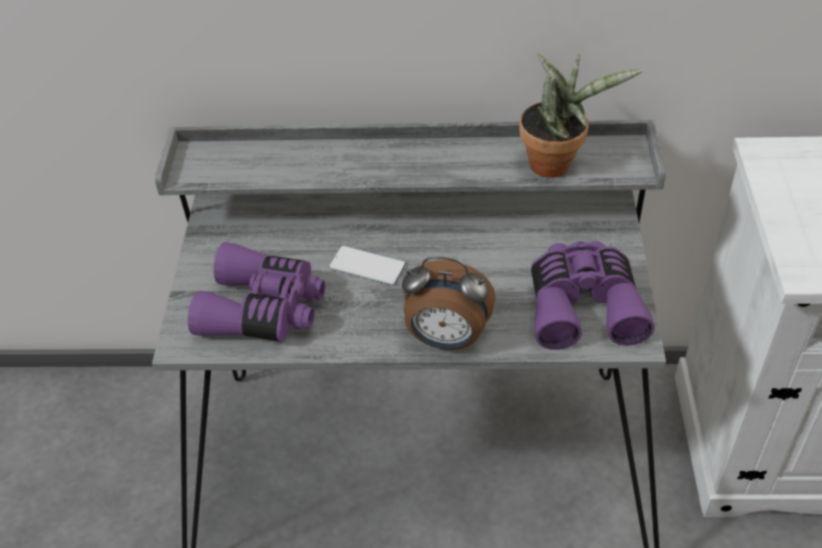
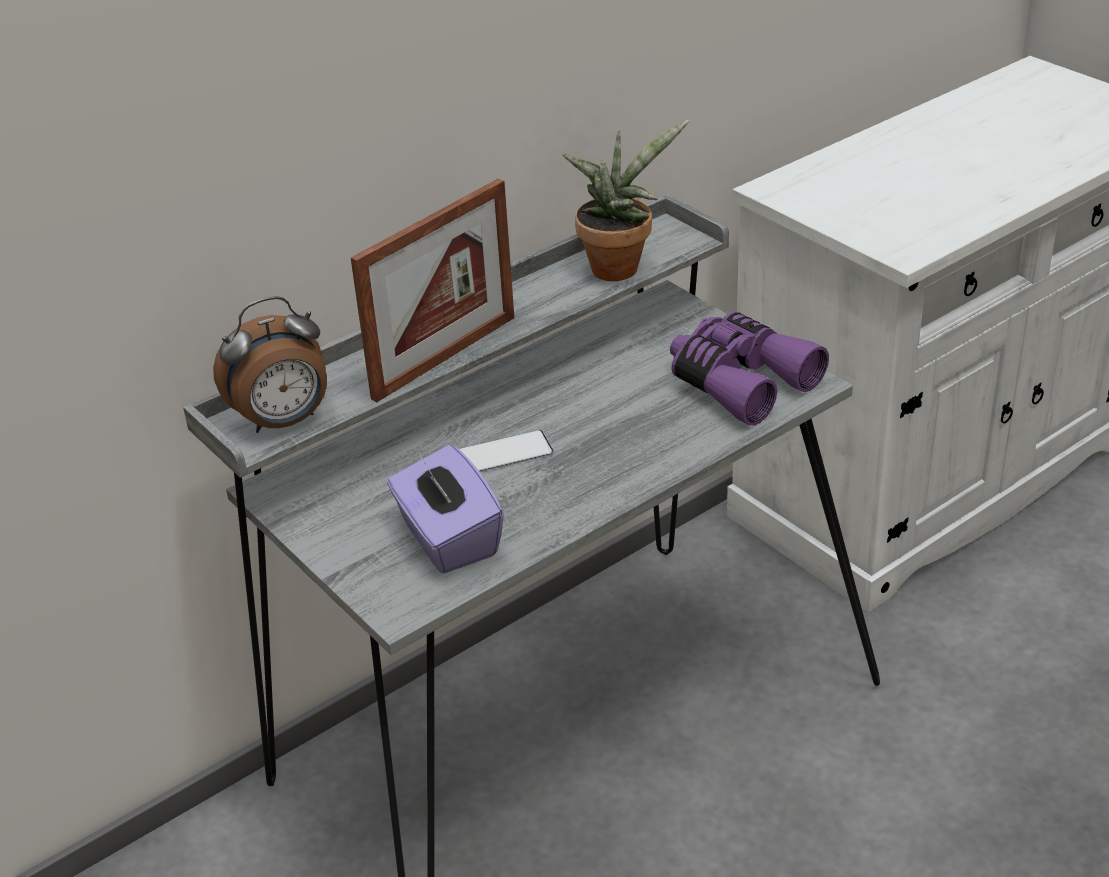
camera: 40 degrees left, 10 degrees down
(263, 309) = (448, 539): purple binoculars -> purple tissue box
(359, 174) = (445, 357): none -> picture frame
(446, 339) = (656, 466): alarm clock -> alarm clock (283, 422)

